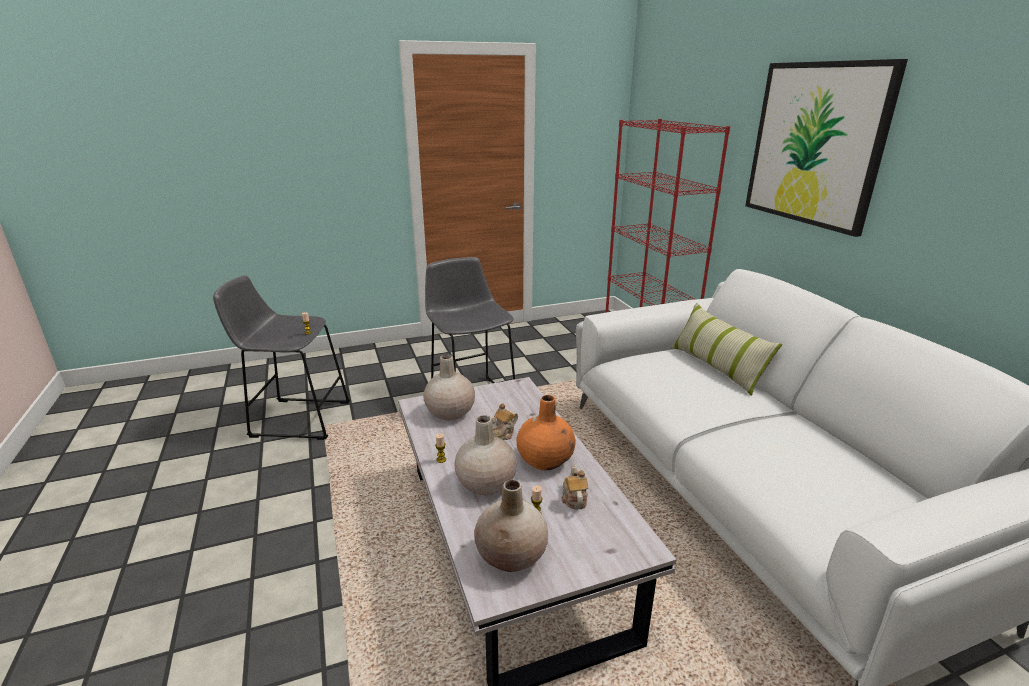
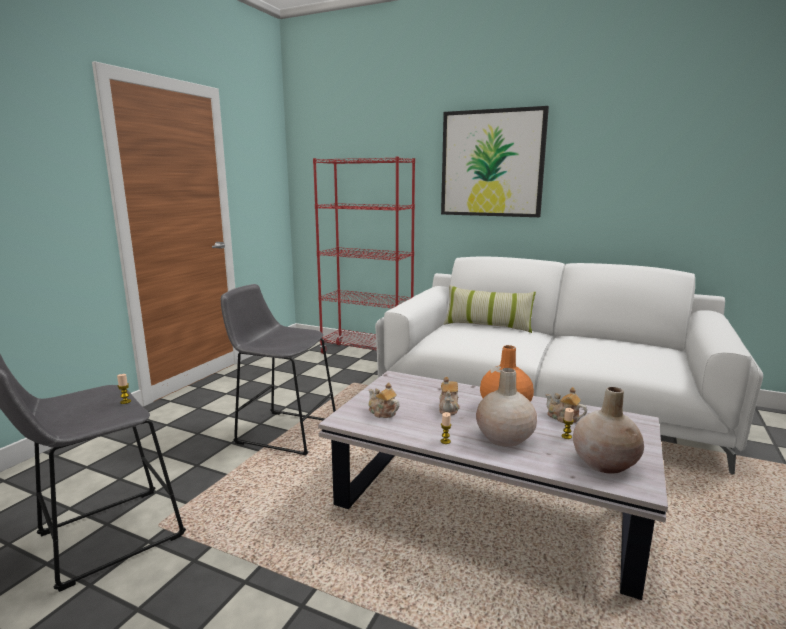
camera: 45 degrees left, 10 degrees down
(449, 412) = (382, 412): beige vase -> teapot

